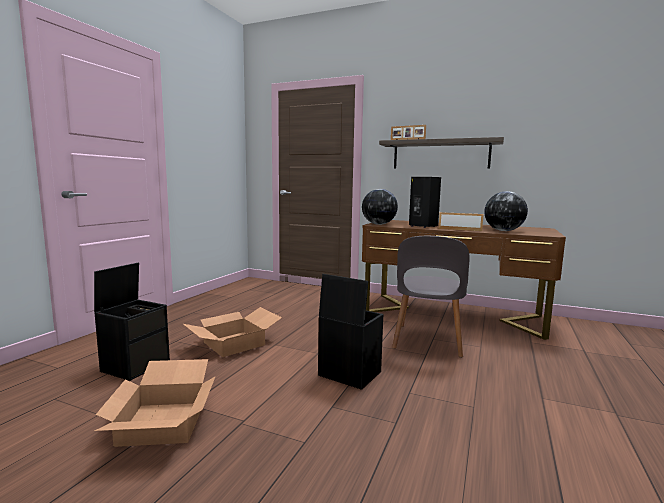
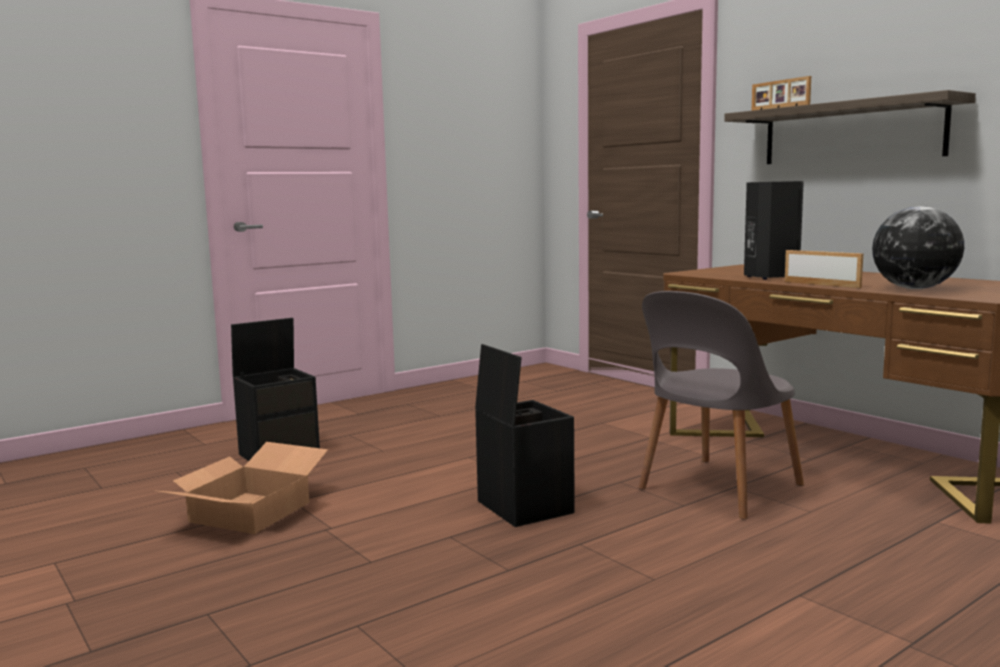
camera: 30 degrees right, 0 degrees up
(234, 343) = (417, 448): cardboard box -> none
(378, 224) = (695, 272): globe -> none

